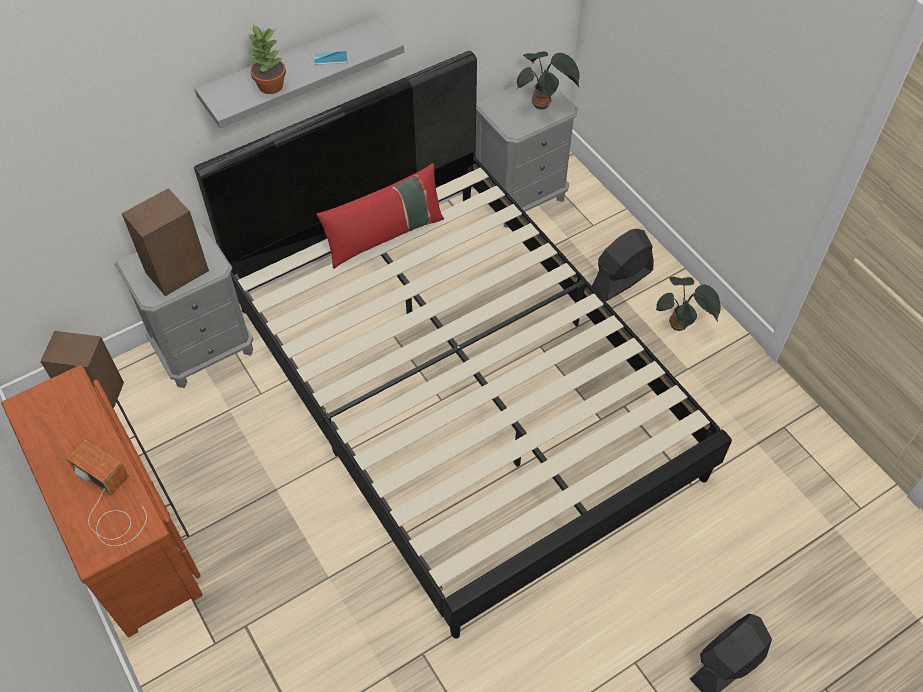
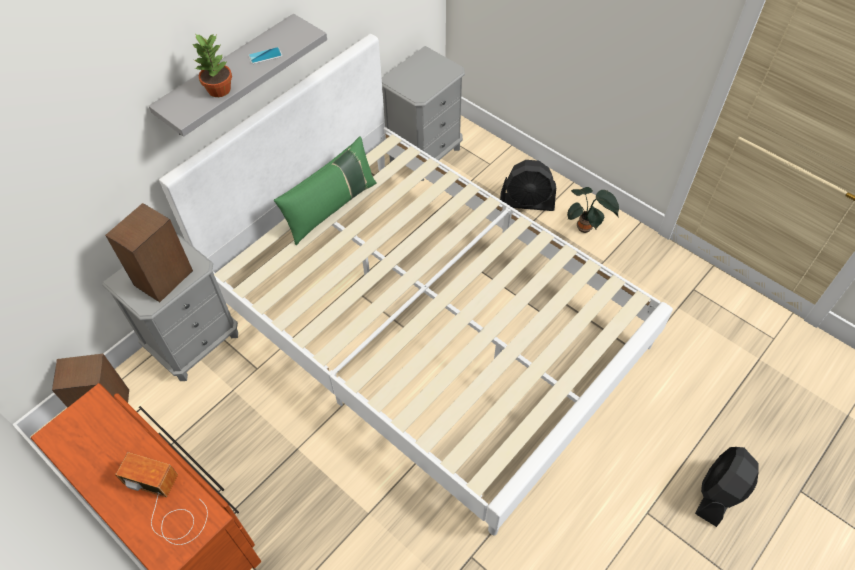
camera: 15 degrees left, 0 degrees up
(385, 236) = (331, 208): red pillow -> green pillow
(462, 387) = (428, 320): black bed -> white bed
(543, 105) = (435, 70): potted plant -> none
(621, 279) = (527, 202): black fan -> black fan turned 120 degrees counterclockwise

